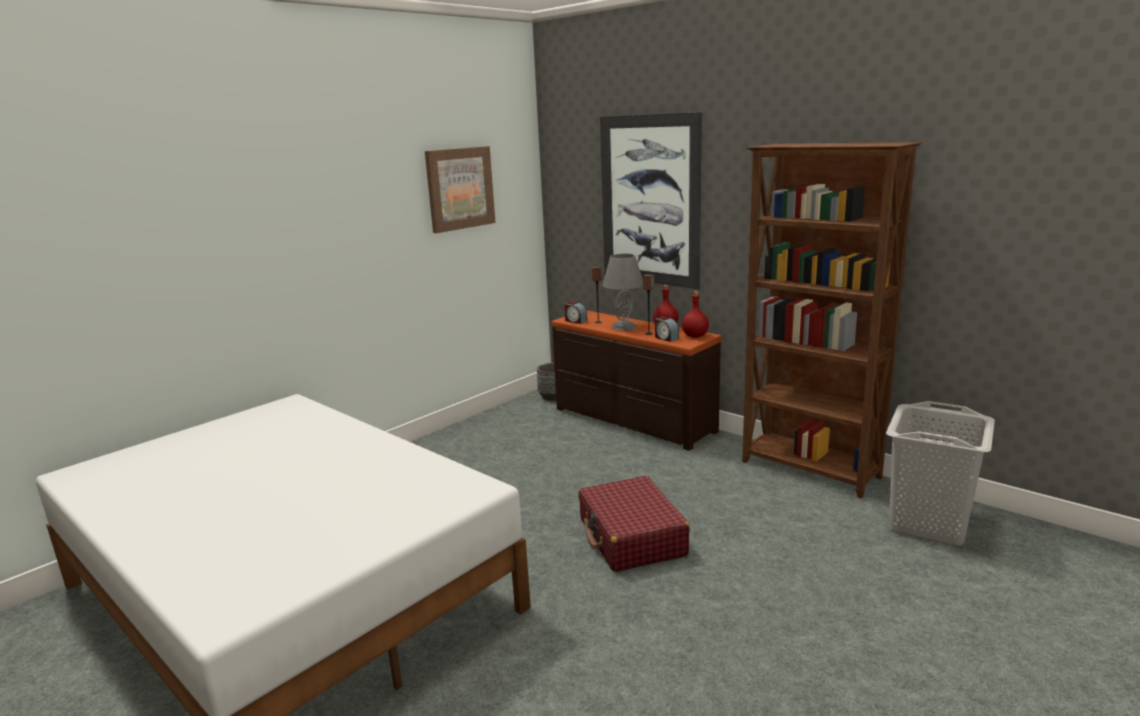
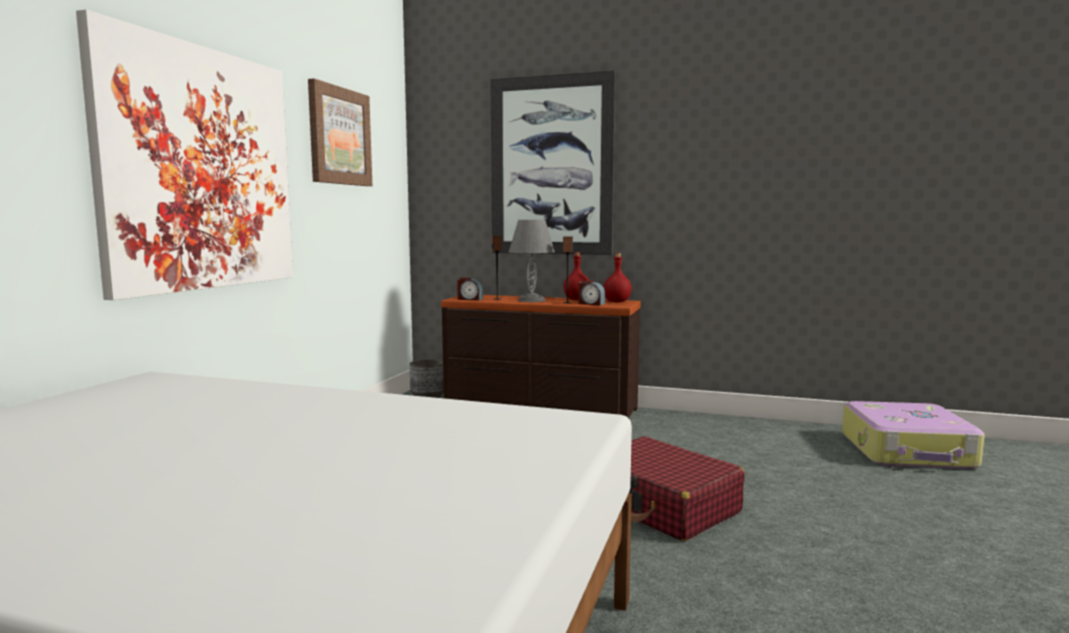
camera: 25 degrees left, 10 degrees down
(330, 249) = (200, 169): none -> picture
(810, 470) = (758, 427): brown bookcase -> none
(929, 524) = (908, 451): grey laundry basket -> suitcase

